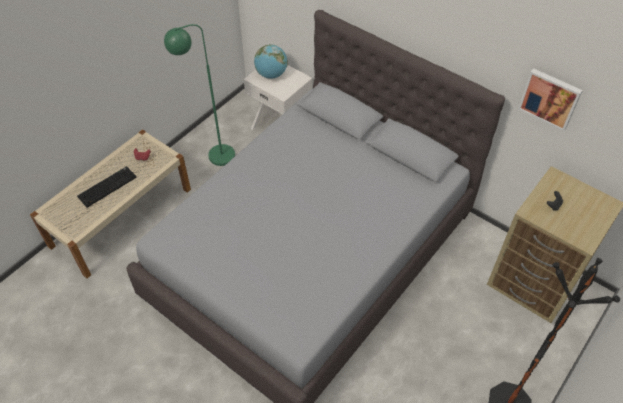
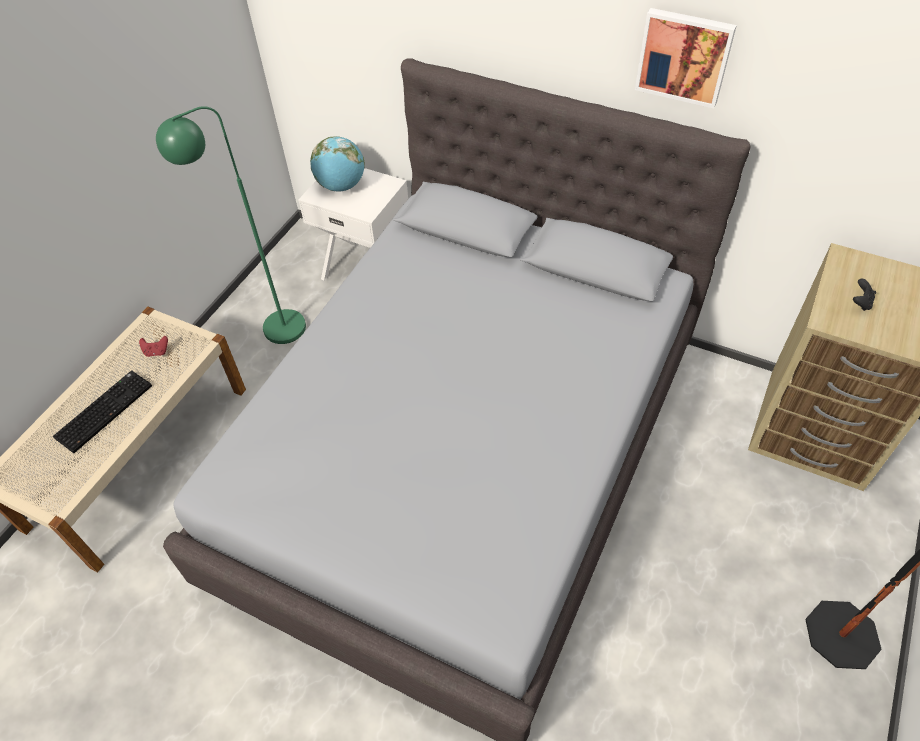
camera: 10 degrees left, 0 degrees up
(550, 98) = (828, 128): picture -> picture (684, 56)

